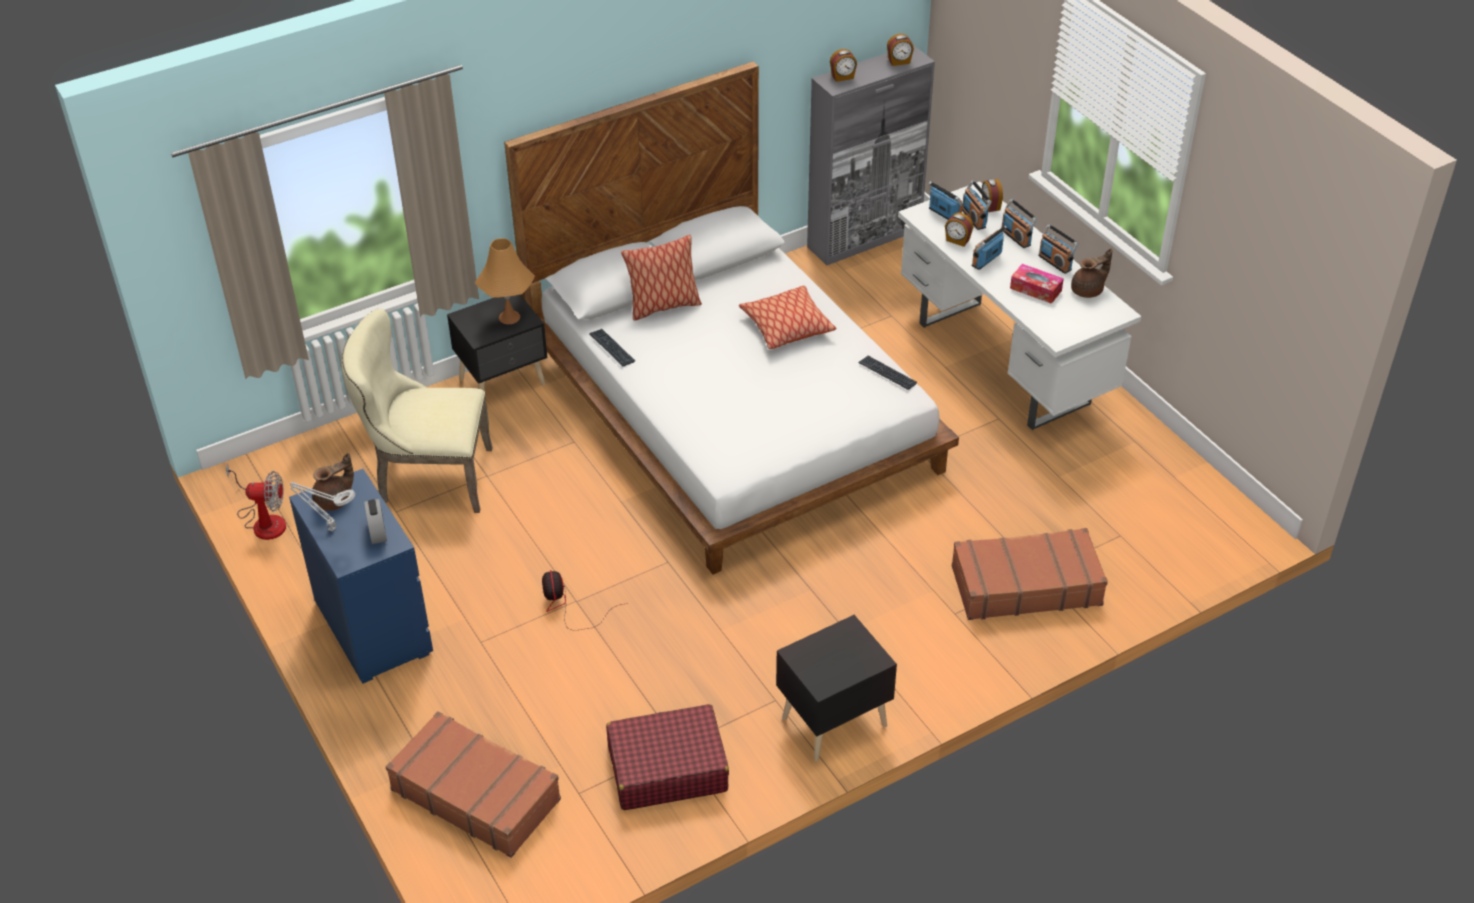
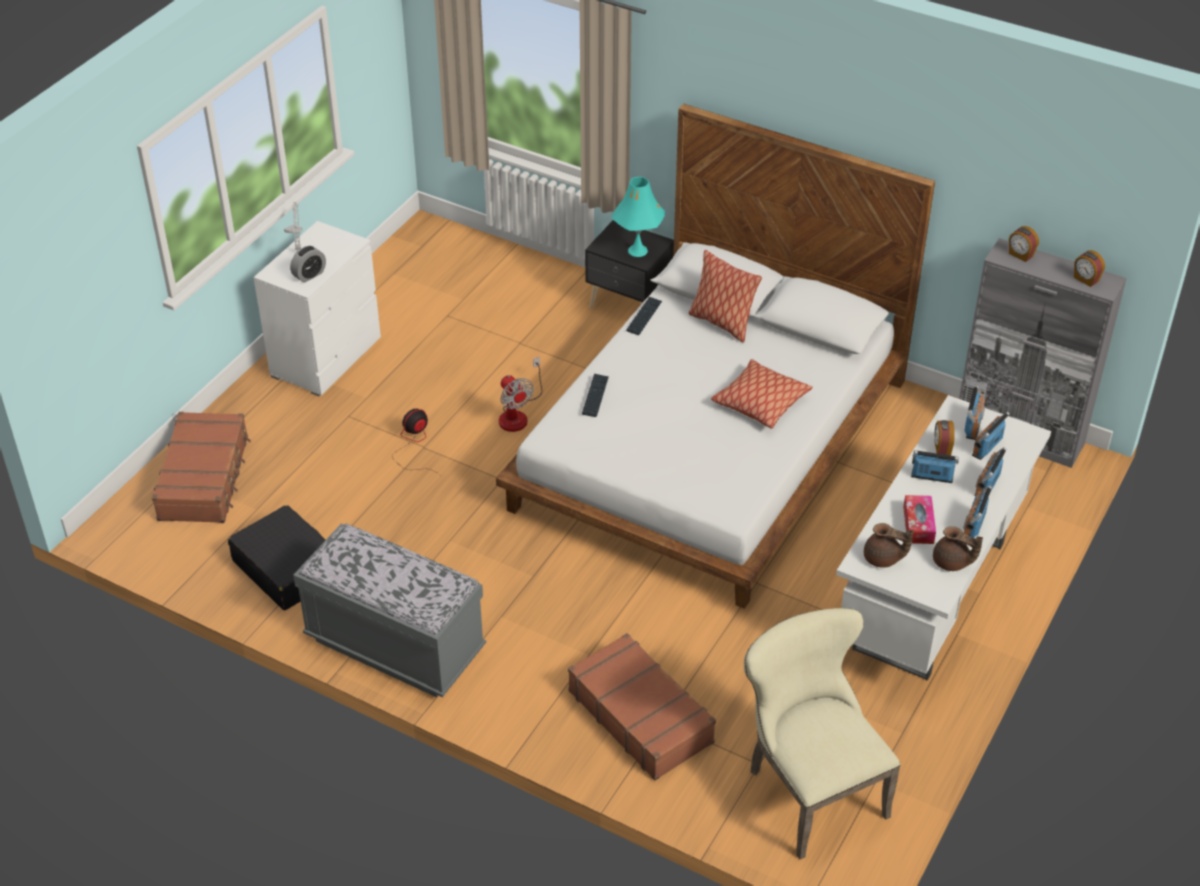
camera: 60 degrees right, 0 degrees up
(264, 521) = (390, 259): fan -> fan (517, 414)
(335, 500) = (328, 242): brown teapot -> brown teapot (883, 559)
(373, 627) = (326, 357): blue dresser -> white dresser
(428, 478) = (493, 315): beige chair -> beige chair (809, 789)
(509, 317) = (638, 251): orange table lamp -> turquoise table lamp
(667, 768) = (287, 568): red suitcase -> black suitcase
(831, 721) = (395, 645): black nightstand -> grey bench
(887, 373) = (753, 486): keyboard -> keyboard (595, 396)
(990, 206) = (1018, 451): alarm clock -> none

